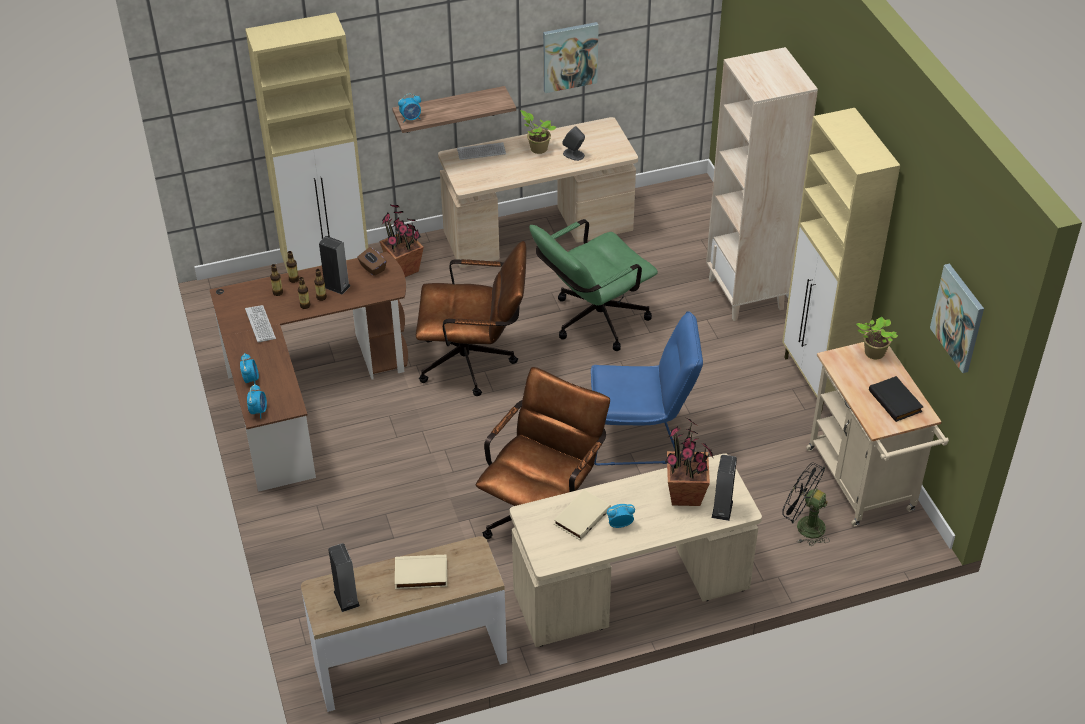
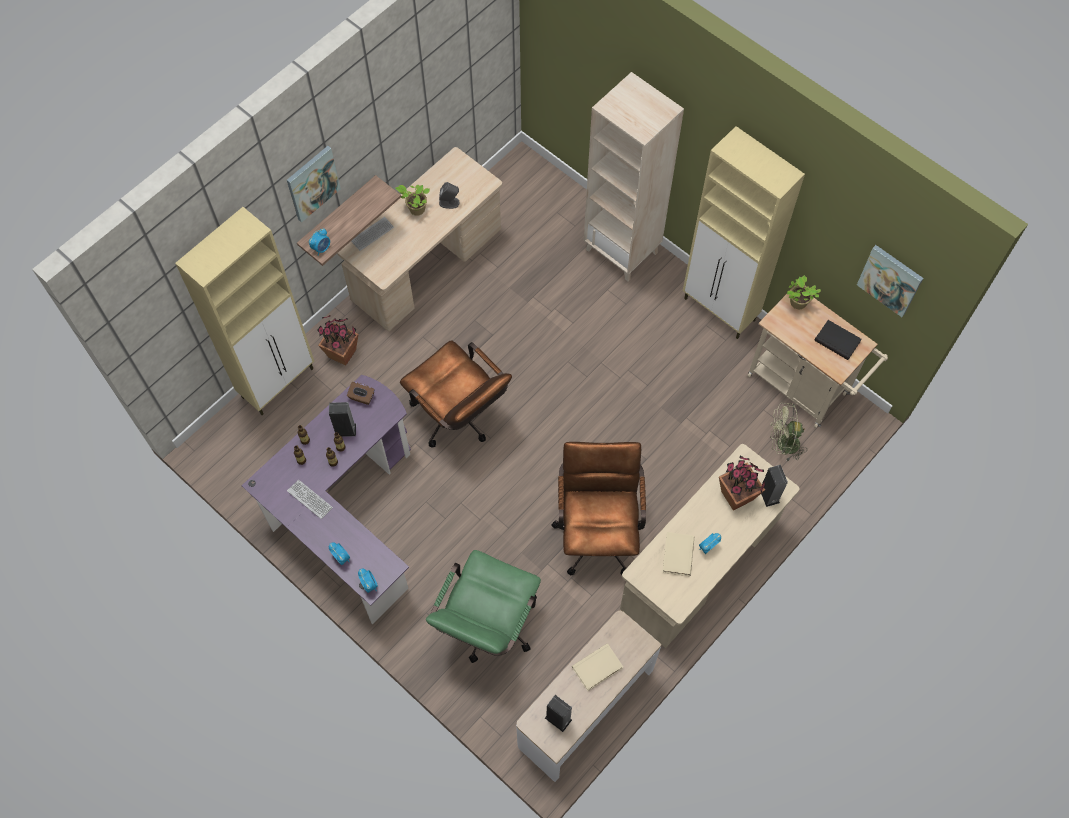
camera: 30 degrees left, 20 degrees up
(305, 394) = (346, 515): brown desk -> purple desk
(475, 362) = (459, 418): brown office chair -> brown office chair turned 75 degrees clockwise
(569, 56) = (418, 125): picture -> picture (312, 183)
(592, 322) = (524, 334): green office chair -> green office chair (488, 627)
(642, 436) = (626, 424): blue chair -> none
(804, 525) = (783, 444): black fan -> green fan

